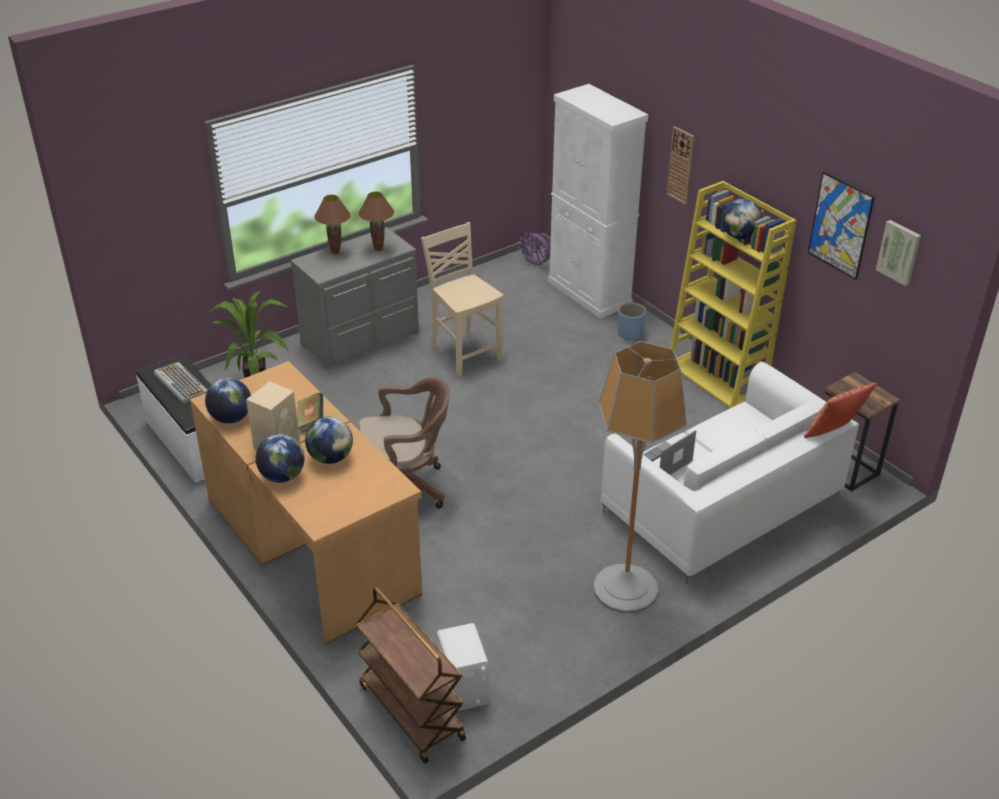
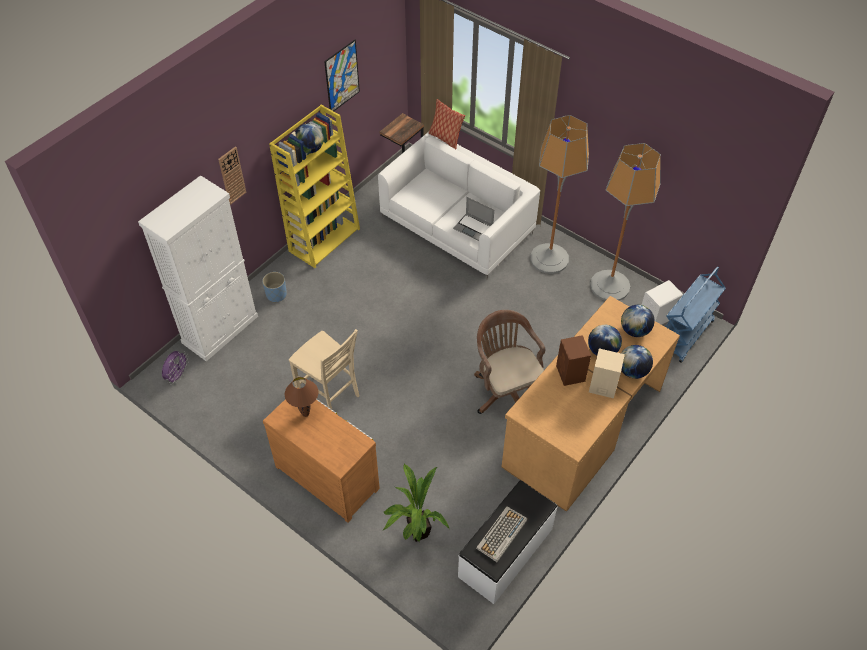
camera: 105 degrees left, 15 degrees up
(231, 418) = (588, 424): globe -> globe (634, 330)
(311, 422) = (570, 374): book -> brown speaker
(335, 252) = (319, 446): brown table lamp -> none
(362, 340) = (328, 475): grey dresser -> brown dresser
(410, 712) = (685, 335): brown cart -> blue cart
(464, 353) = (329, 395): beige chair -> beige chair turned 90 degrees counterclockwise
(546, 647) = (609, 286): none -> floor lamp
(899, 252) = (374, 50): picture -> none

